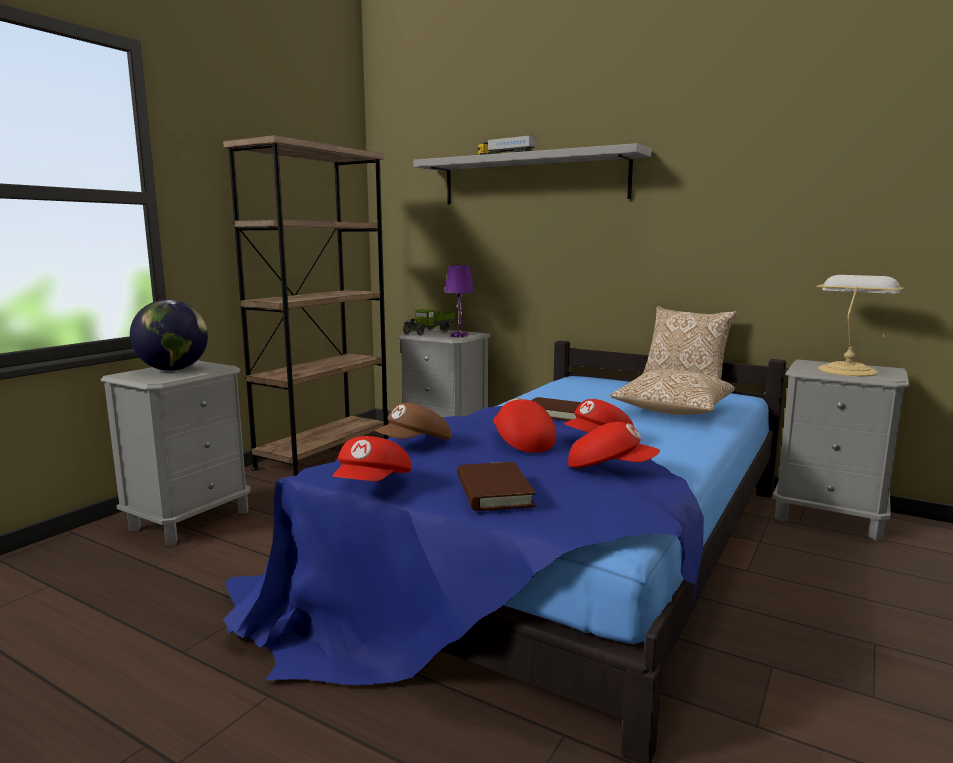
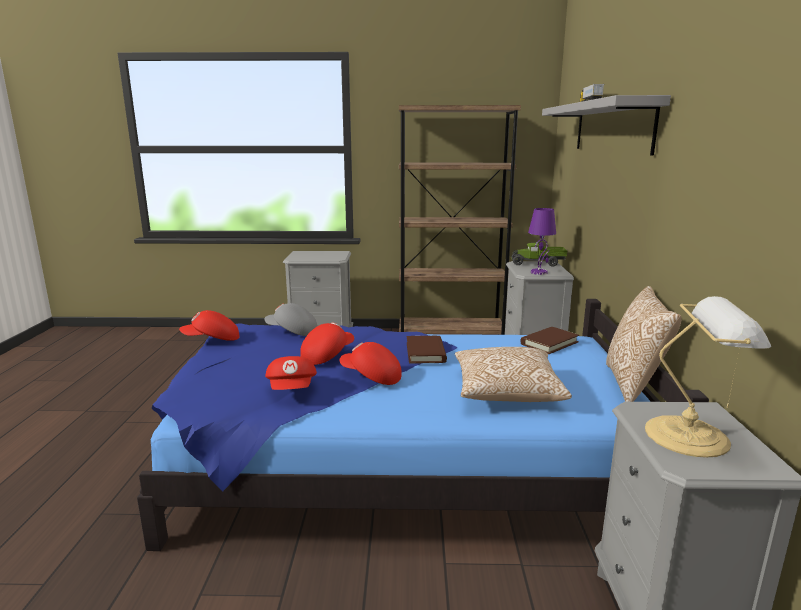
camera: 60 degrees right, 5 degrees up
(173, 369) = (319, 254): globe -> none
(415, 444) = (292, 332): brown cap -> grey cap
(494, 491) = (217, 366): brown book -> brown book (549, 343)

